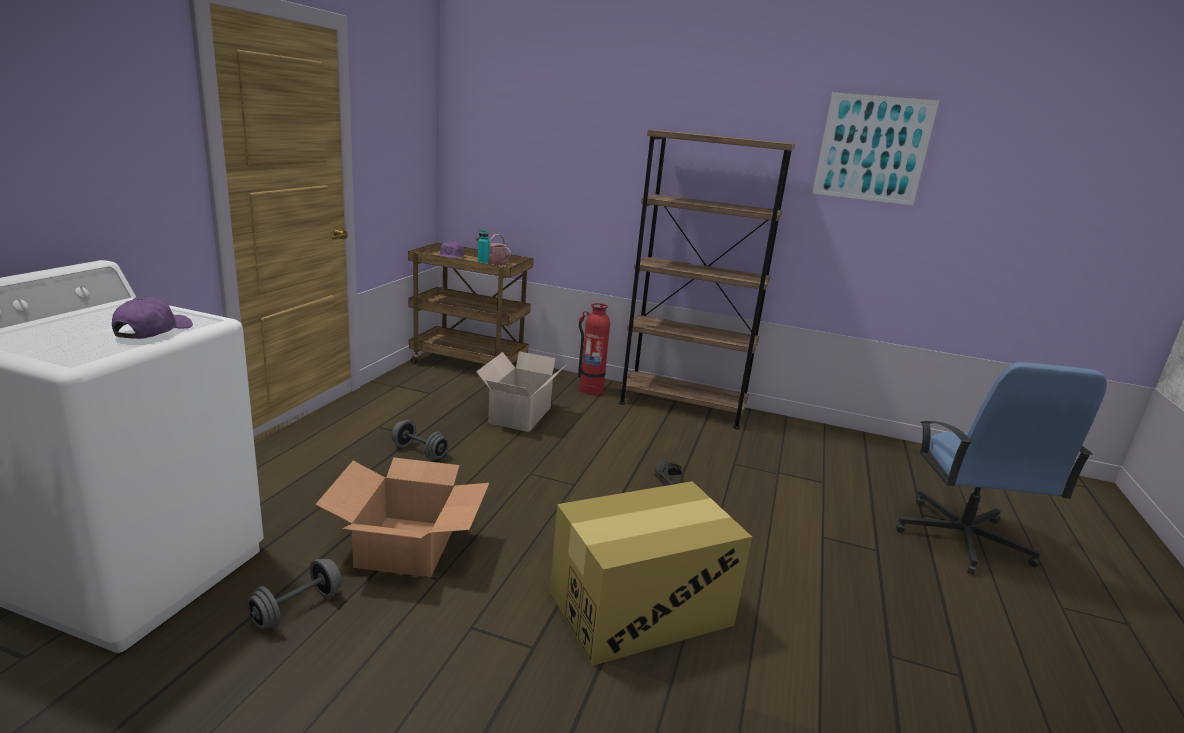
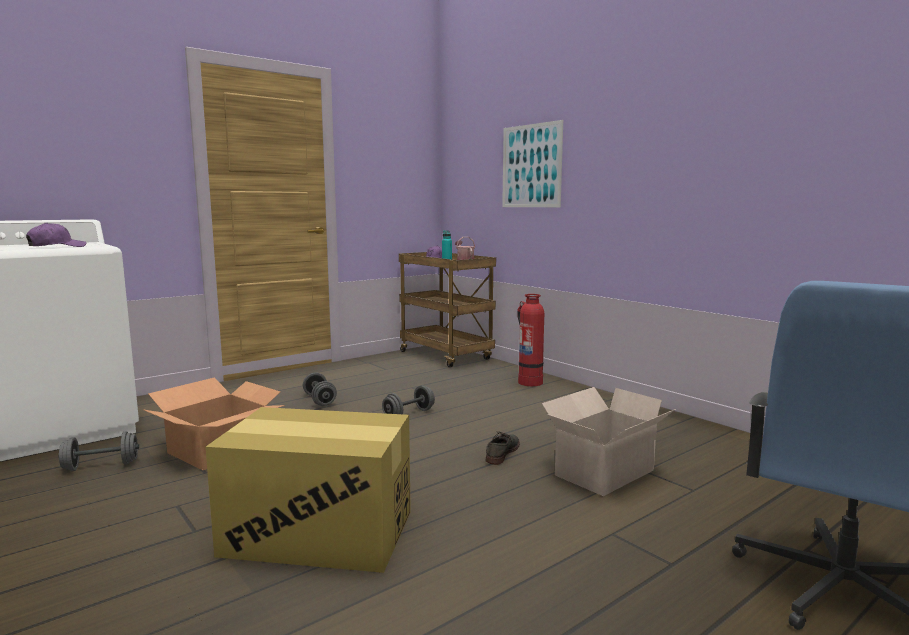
camera: 35 degrees right, 10 degrees down
(519, 416) = (433, 390): cardboard box -> cardboard box (602, 473)
(536, 452) = (409, 414): none -> grey dumbbell
(682, 406) = (610, 404): brown bookcase -> none
(872, 149) = (801, 88): picture -> picture (531, 166)

